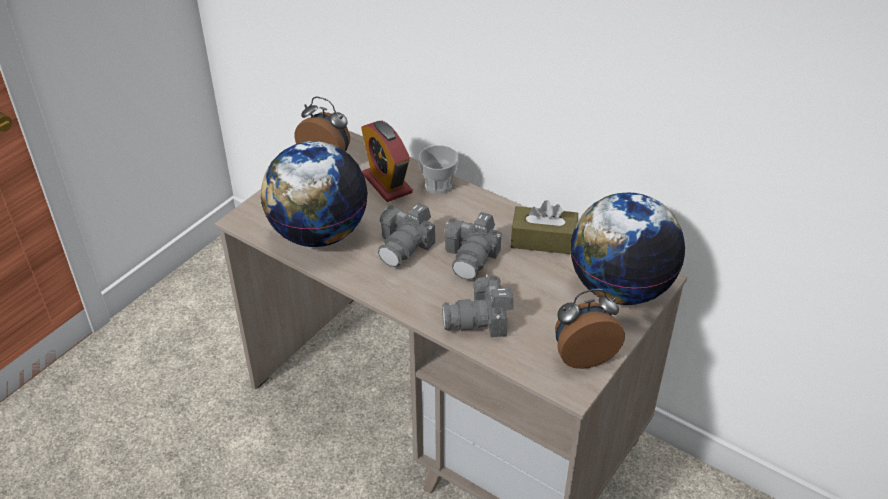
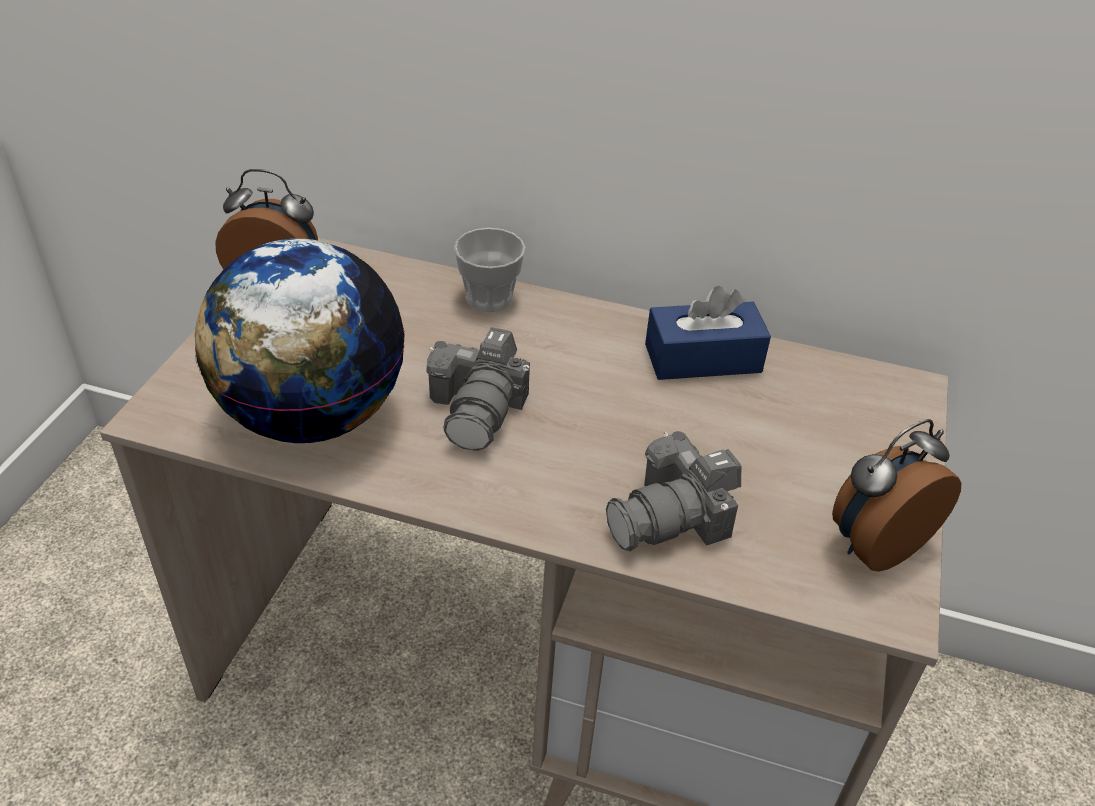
camera: 20 degrees left, 0 degrees up
(387, 183) = (401, 308): alarm clock -> none
(472, 257) = (602, 407): camera -> none
(543, 240) = (702, 358): brown tissue box -> blue tissue box
(620, 288) = (863, 414): globe -> none

